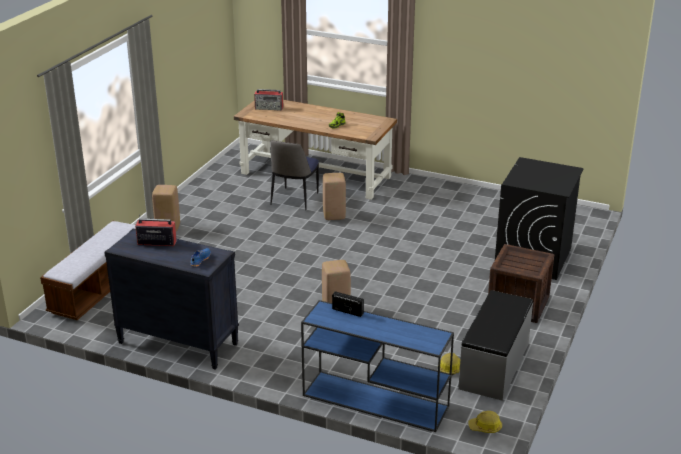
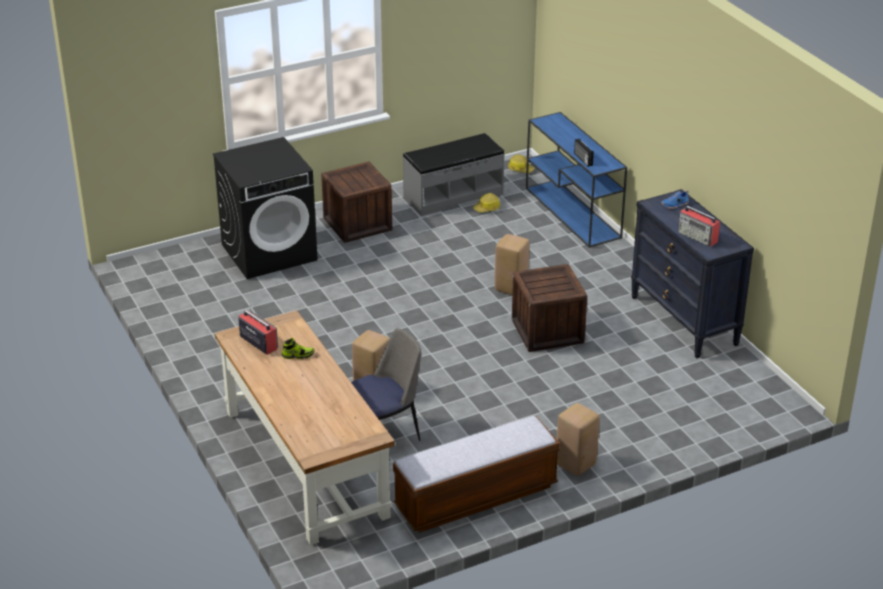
camera: 140 degrees left, 5 degrees up
(98, 288) = (718, 416): bench -> bench (475, 497)
(269, 108) = (329, 432): radio -> radio (258, 342)
(271, 291) = (547, 331): none -> crate

